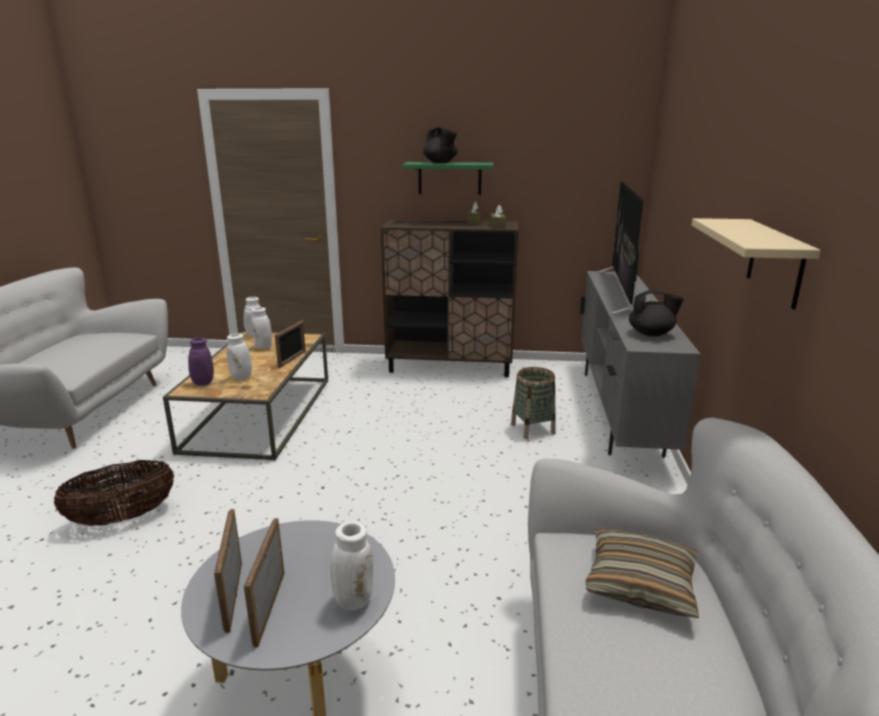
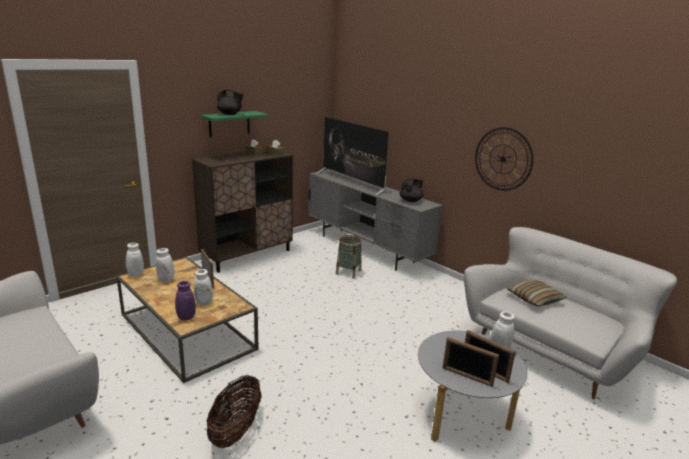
camera: 50 degrees left, 0 degrees up
(775, 262) = (503, 159): beige shelf -> wall clock

